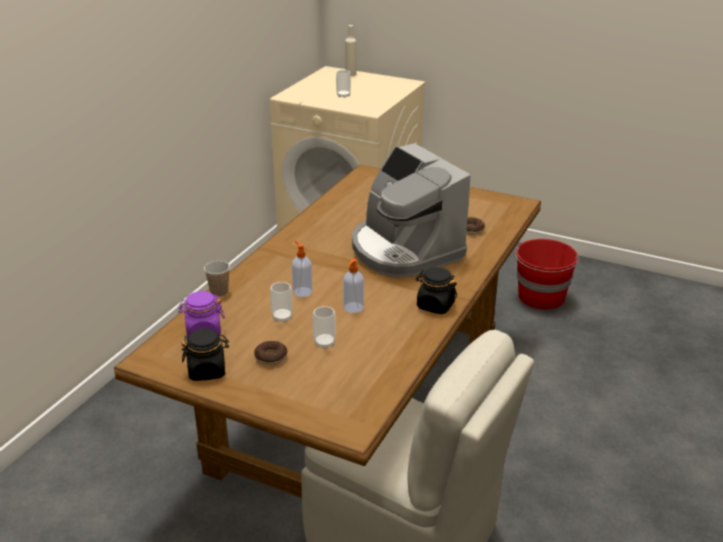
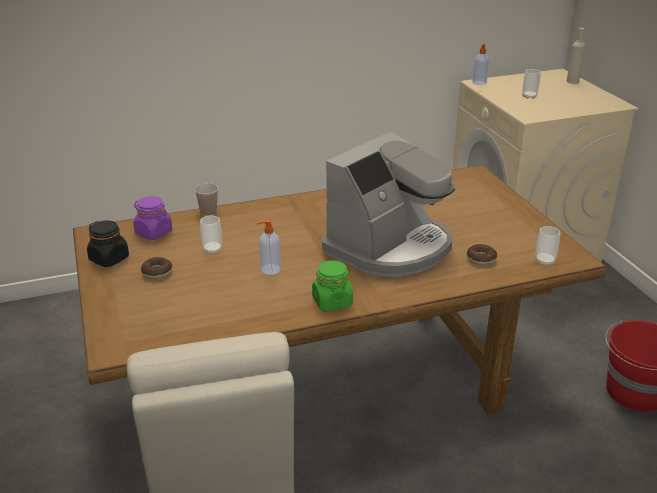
camera: 45 degrees right, 0 degrees up
(302, 291) = (258, 239): soap dispenser -> soap dispenser (479, 83)
(324, 343) = (204, 283): cup -> cup (544, 261)
(404, 250) = (390, 247): coffee machine -> coffee machine turned 150 degrees counterclockwise
(435, 305) = (332, 302): black jar -> green jar

